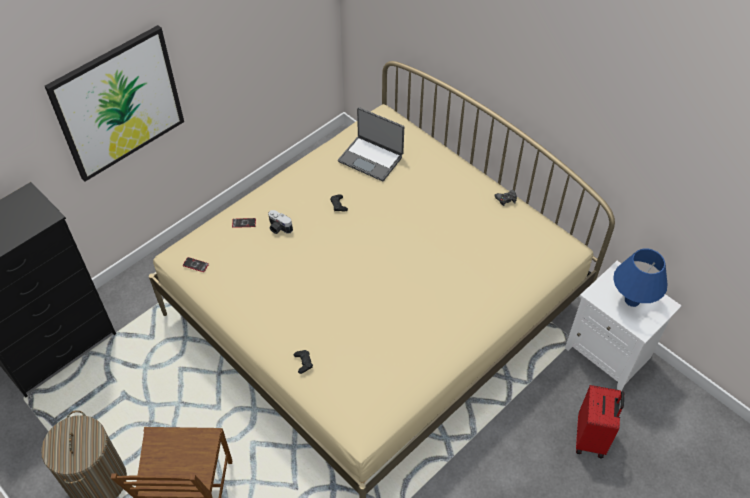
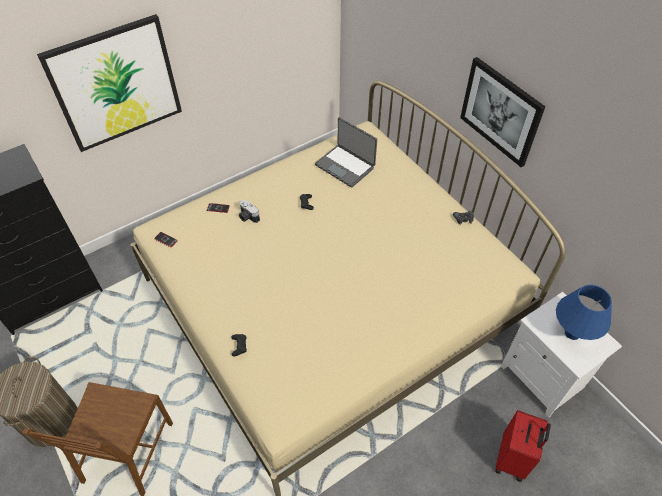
camera: 10 degrees right, 0 degrees up
(532, 87) = (501, 111): none -> picture

